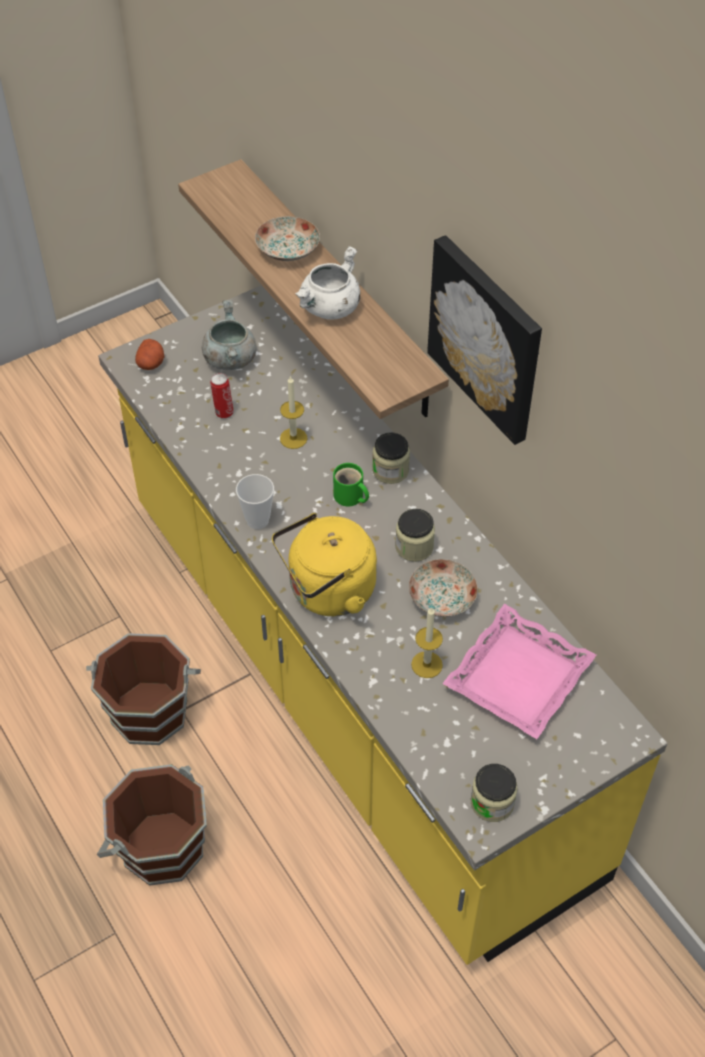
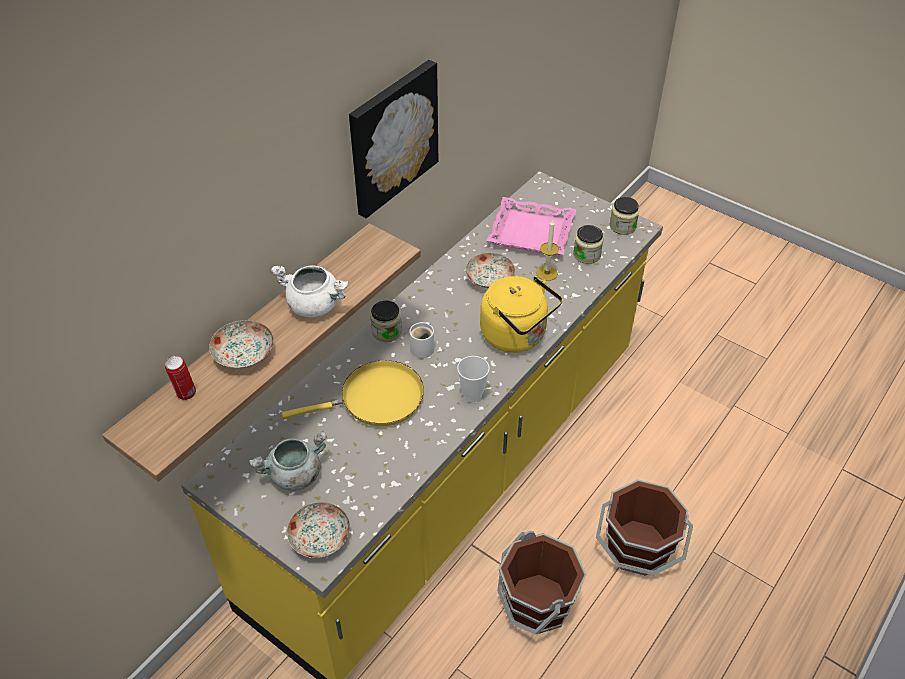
camera: 110 degrees left, 5 degrees down
(151, 363) = (320, 537): potato -> plate
(223, 412) = (364, 457): can -> can (185, 394)
(293, 438) = (376, 399): candle -> yellow frying pan
(350, 497) = (424, 347): green mug -> white mug
(414, 547) = (453, 301): jar -> jar (586, 255)

